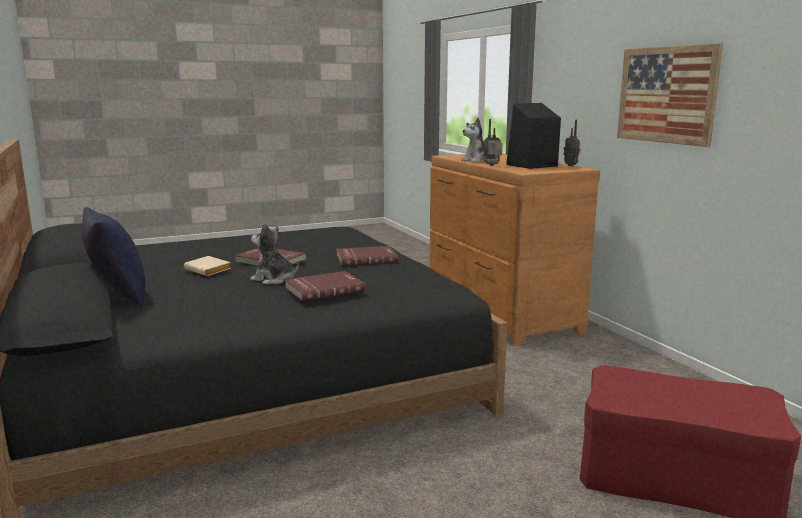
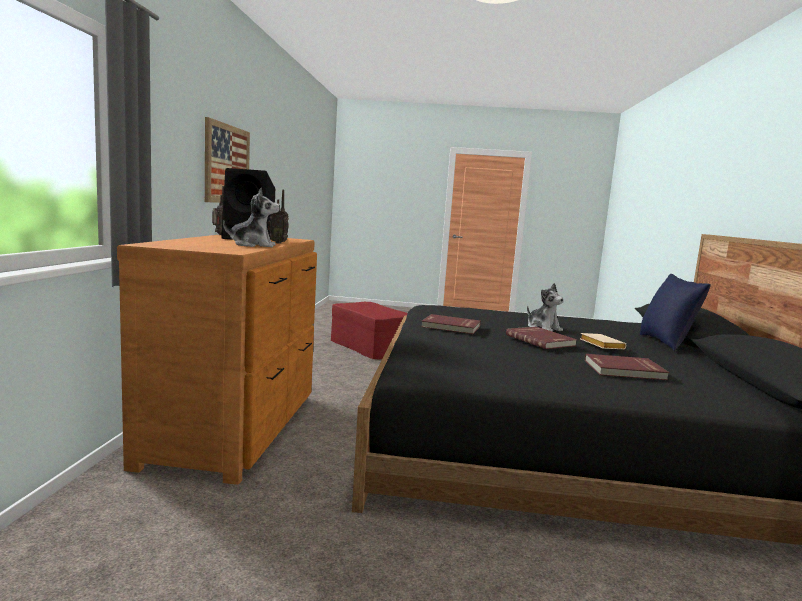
camera: 150 degrees left, 5 degrees down
(324, 288) = (512, 313): red book -> red book (624, 370)

